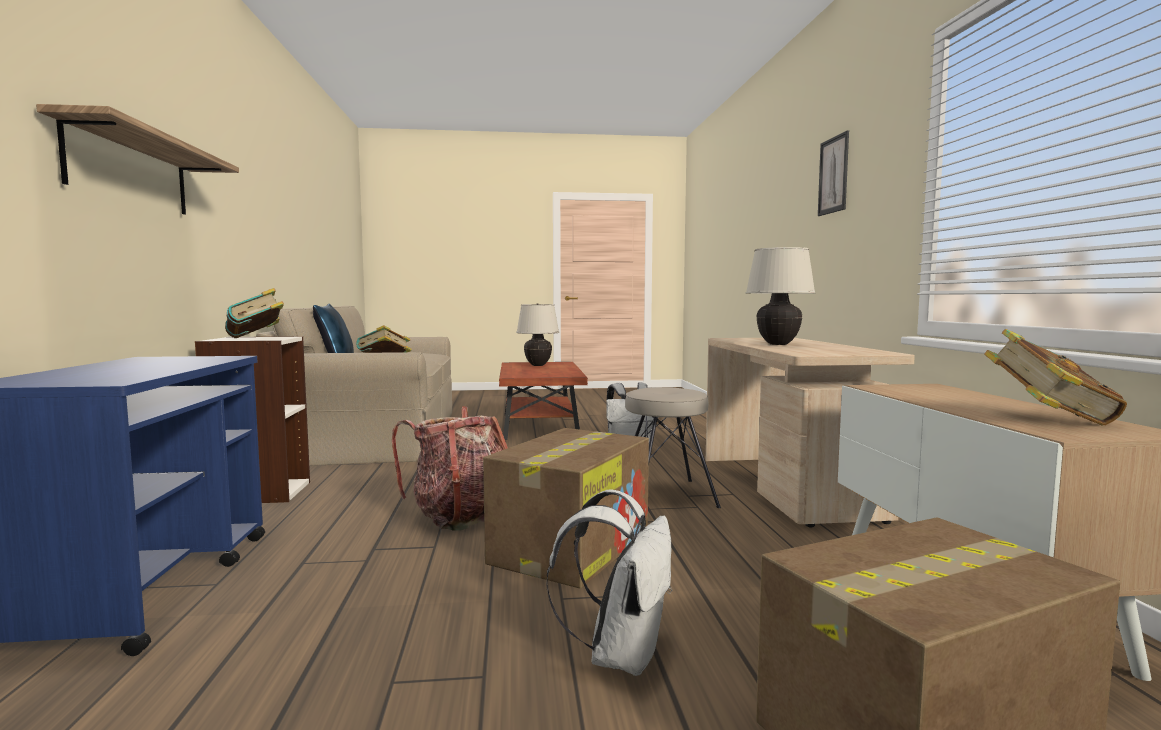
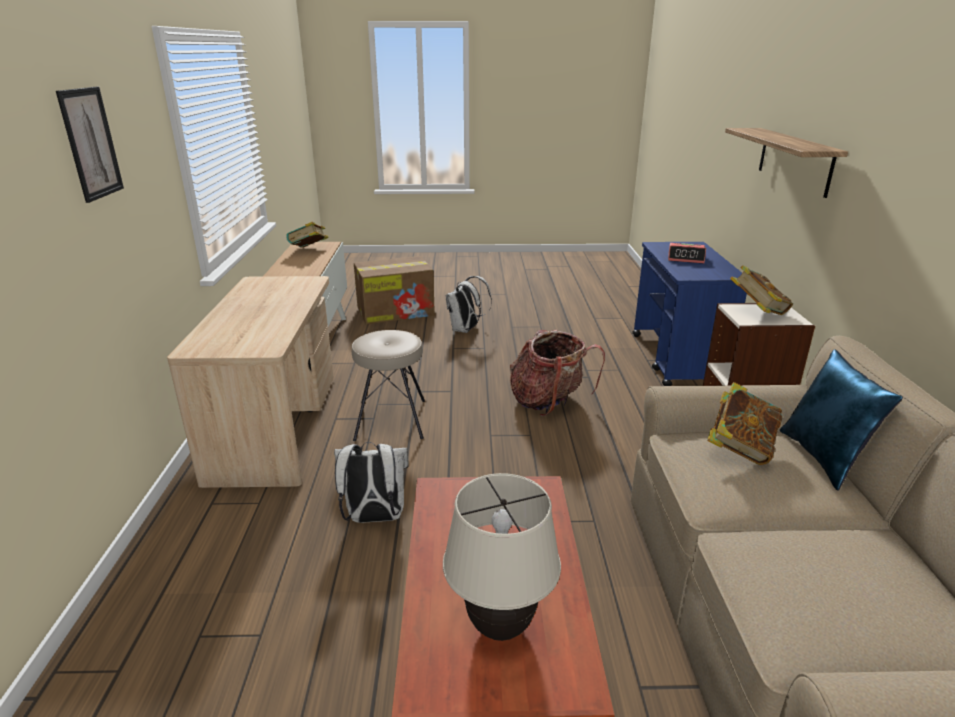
camera: 175 degrees left, 20 degrees up
(141, 368) = (686, 258): none -> alarm clock
(572, 546) = (475, 374): cardboard box -> none
(778, 344) = (270, 312): beige table lamp -> none

